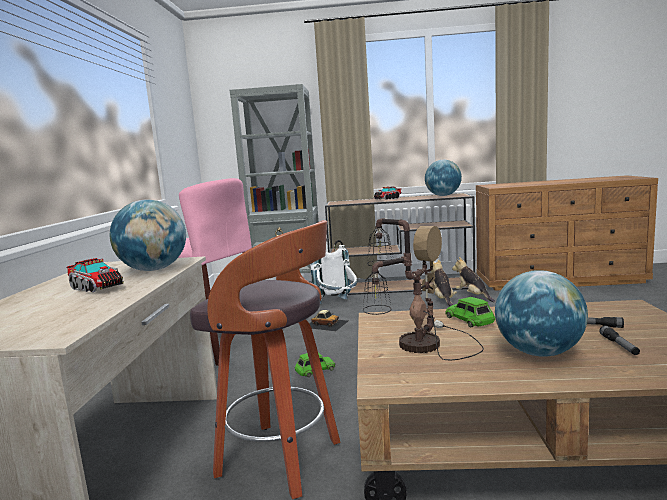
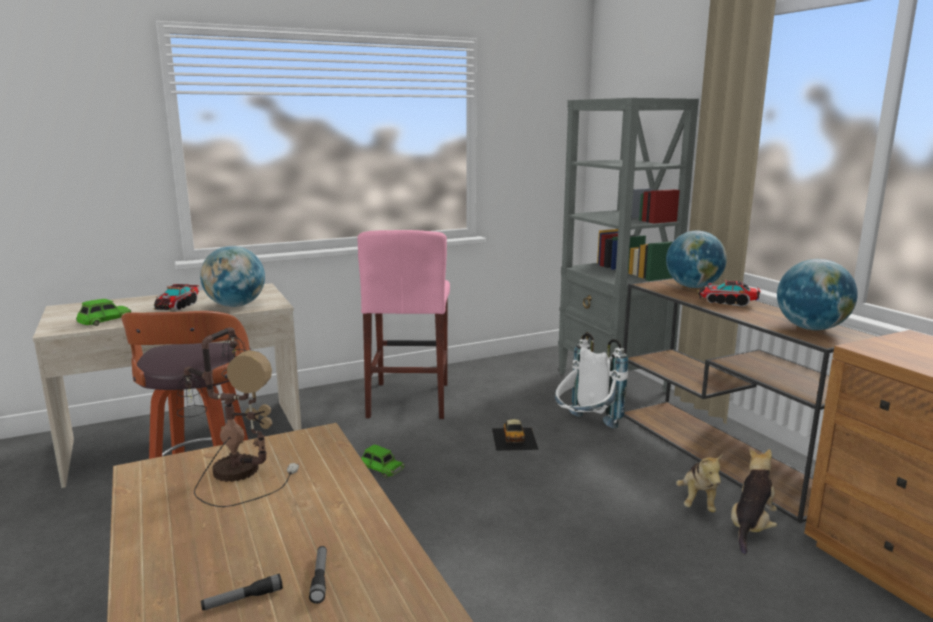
camera: 60 degrees right, 5 degrees up
(443, 300) = (698, 502): plush toy -> plush toy turned 135 degrees clockwise
(470, 320) = (325, 487): green toy car -> green toy car (104, 320)
(539, 352) = (216, 542): globe -> globe (693, 287)

